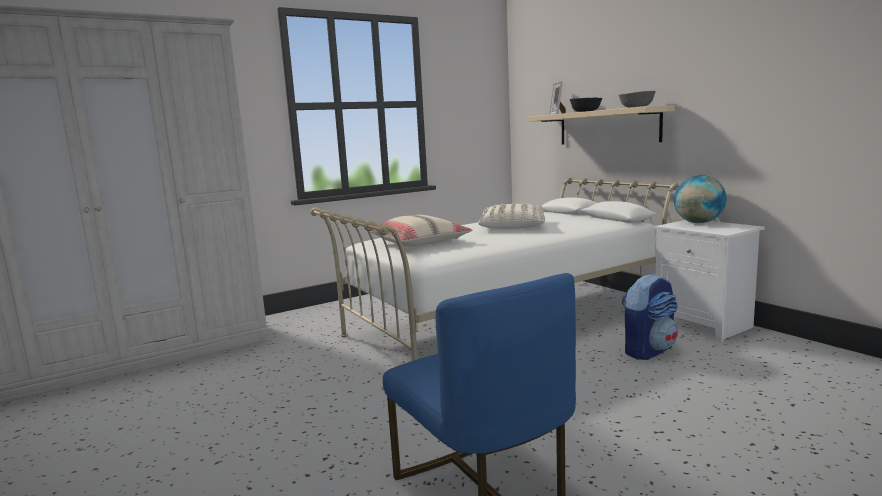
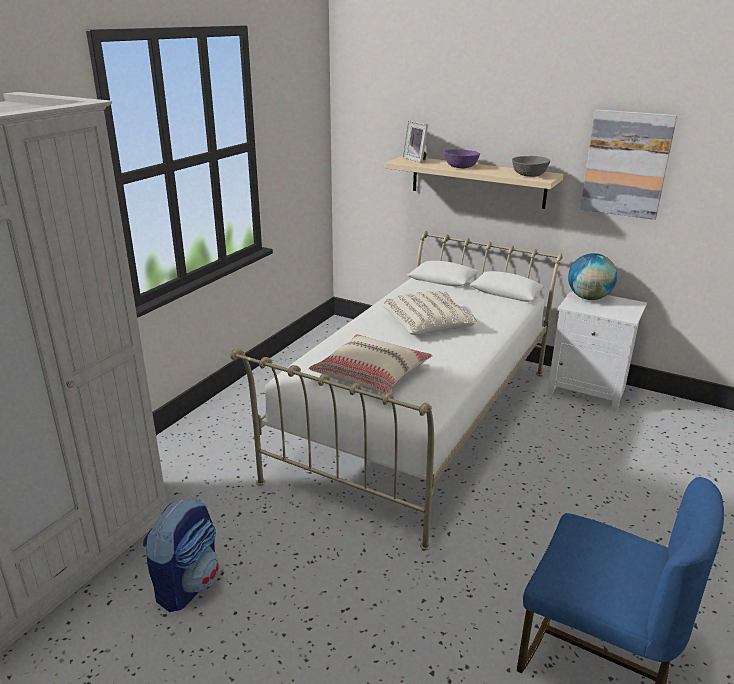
camera: 30 degrees left, 15 degrees up
(585, 111) = (461, 167): black bowl -> purple bowl
(648, 350) = (573, 437): backpack -> backpack (187, 584)
(729, 83) = (626, 164): none -> picture

